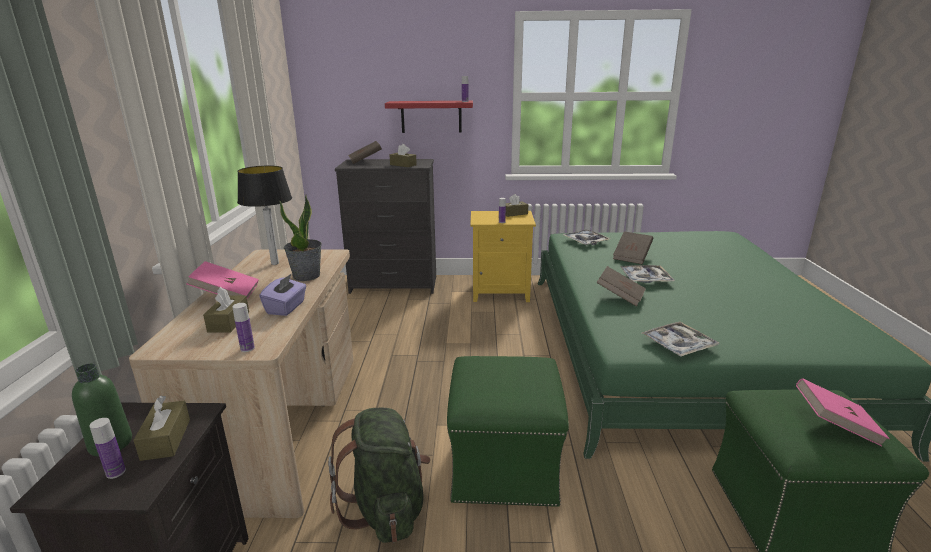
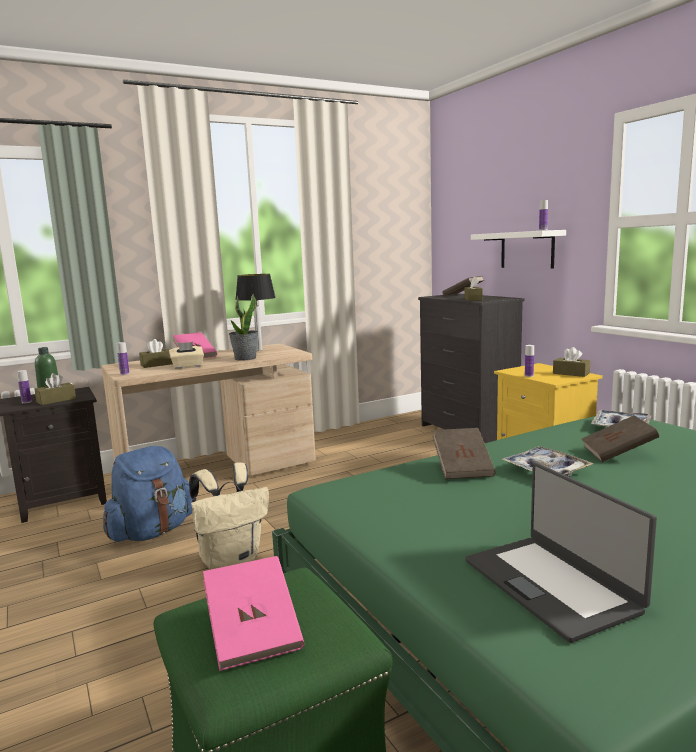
camera: 60 degrees right, 10 degrees down
(286, 308) = (187, 366): purple tissue box -> beige tissue box
(386, 508) = (152, 532): green backpack -> blue backpack
(431, 116) = (527, 250): red shelf -> white shelf
(504, 465) = (231, 560): green ottoman -> beige backpack
(678, 345) = (370, 515): tray -> none
(793, 326) = (551, 584): none -> laptop

